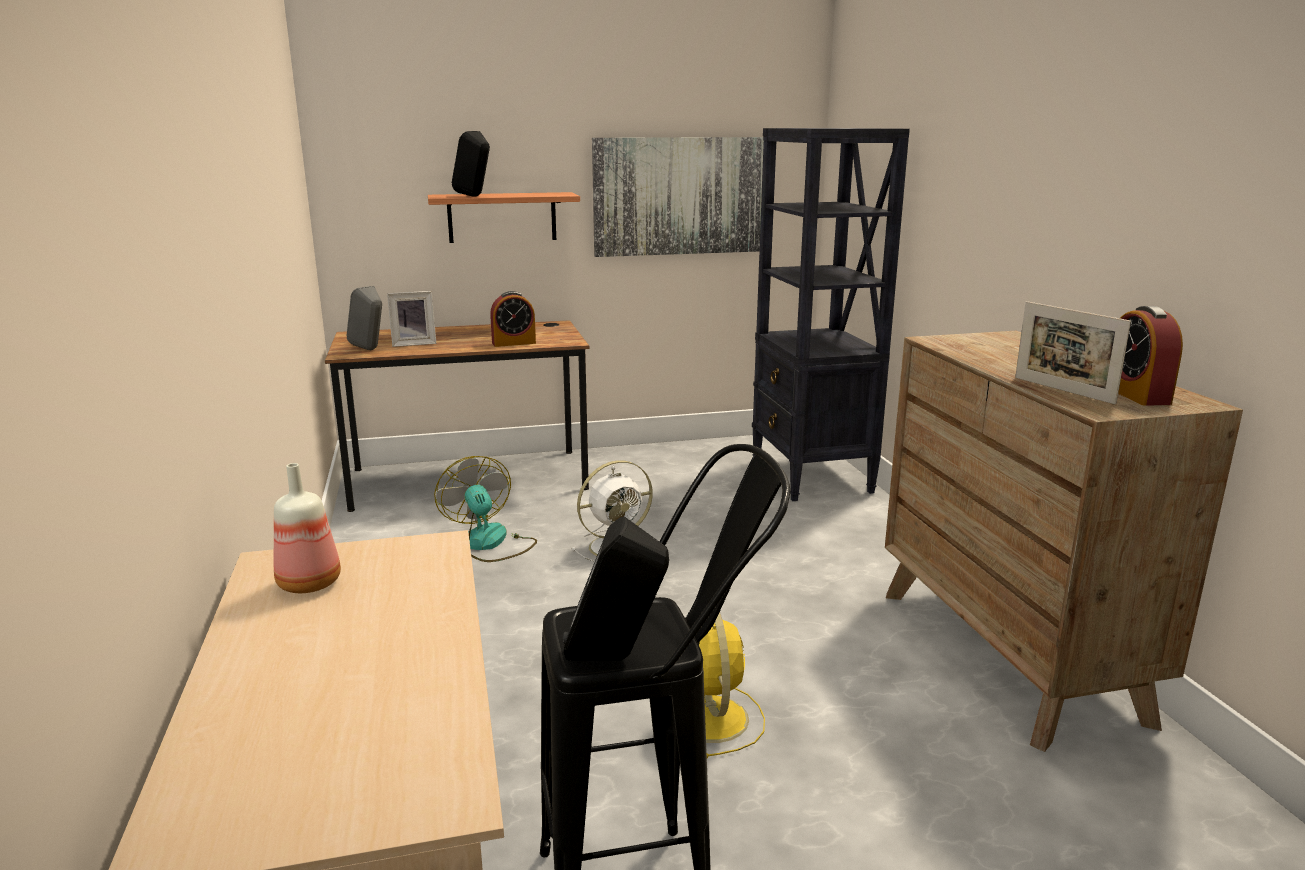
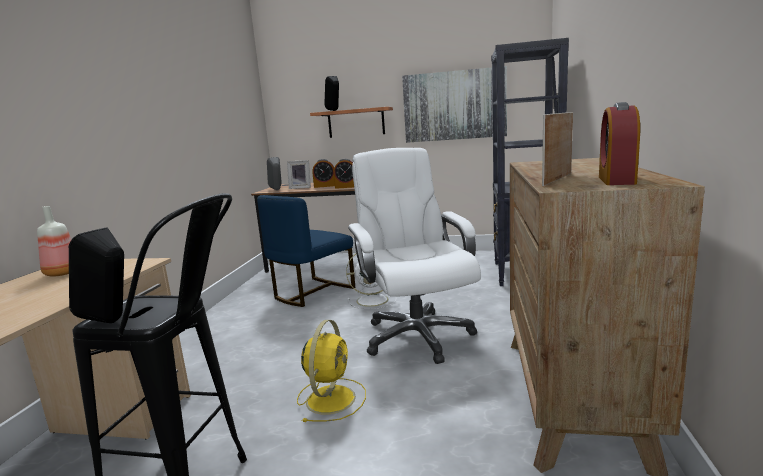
camera: 25 degrees right, 5 degrees down
(461, 340) = (325, 186): none -> alarm clock
(490, 544) = (311, 292): fan -> blue chair
(743, 599) = (417, 335): none -> white office chair
(1063, 390) = (557, 179): picture frame -> picture frame turned 45 degrees clockwise

